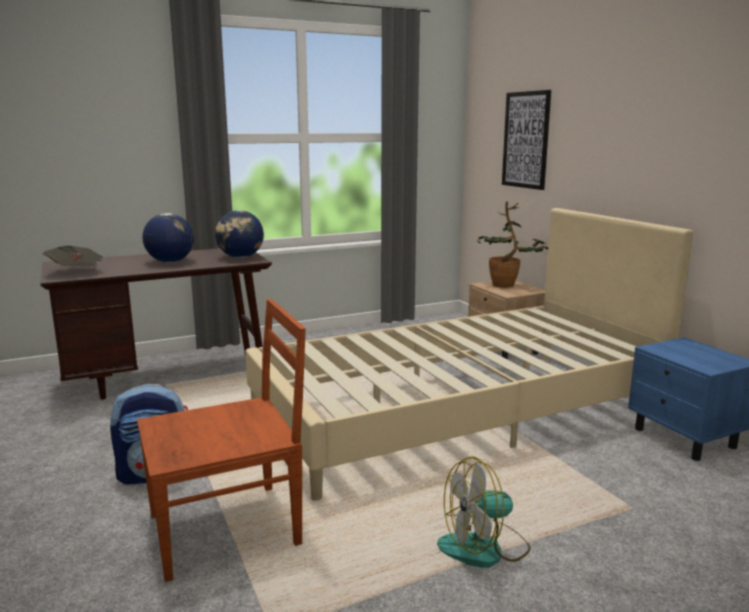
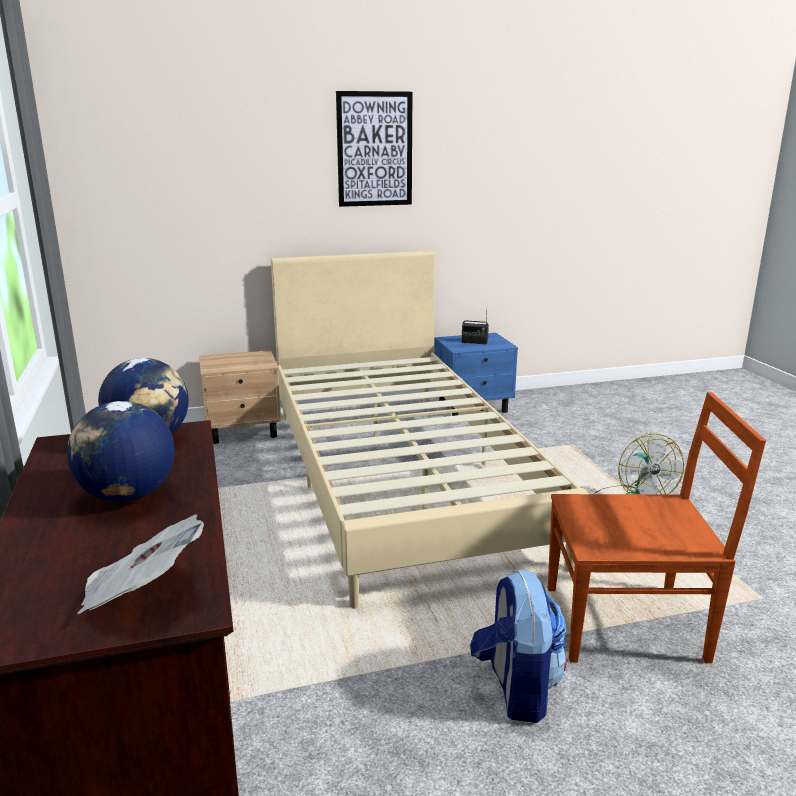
camera: 80 degrees left, 5 degrees up
(228, 528) = (629, 623): brown chair -> brown chair turned 105 degrees clockwise
(508, 286) = (231, 360): potted plant -> none
(526, 140) = (188, 186): picture -> picture (374, 149)
(694, 354) = (474, 342): none -> radio

